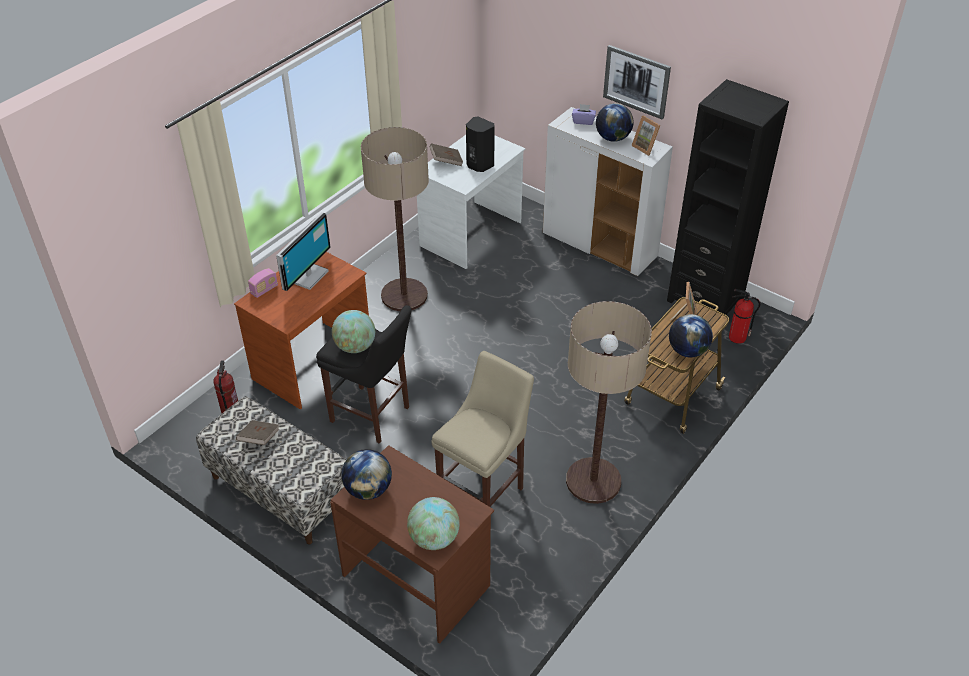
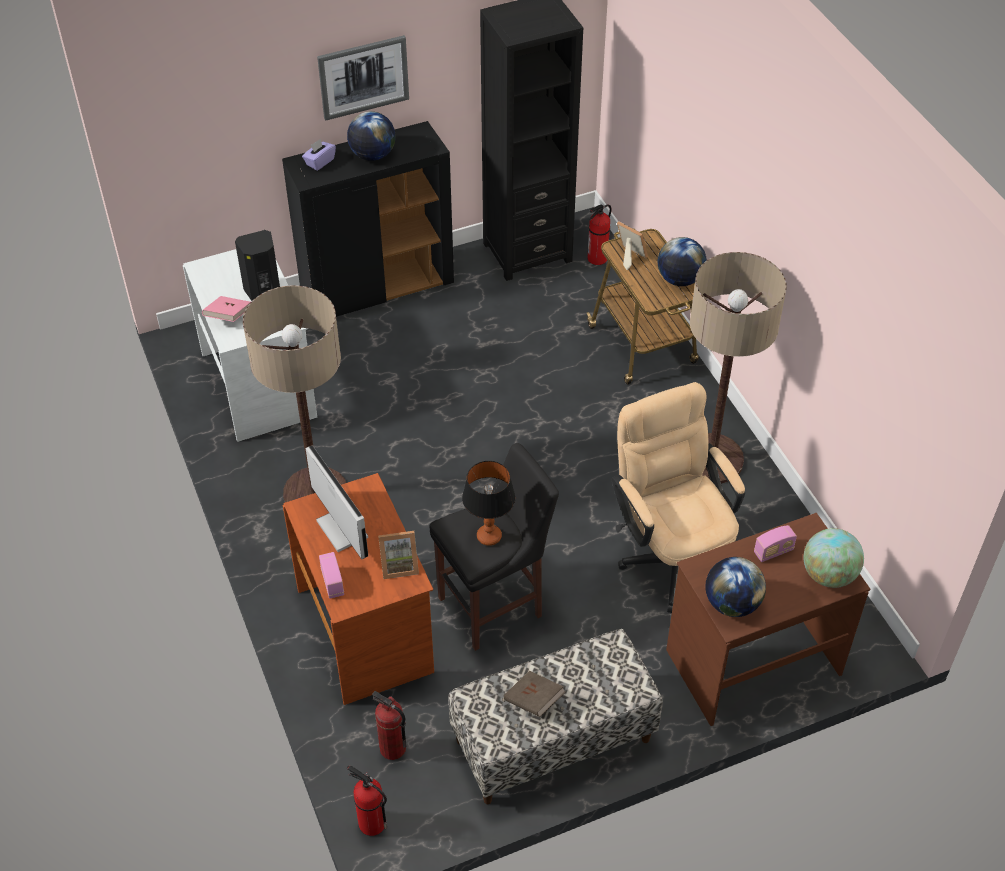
camera: 60 degrees left, 5 degrees up
(172, 428) = (371, 823): none -> fire extinguisher
(355, 346) = (488, 536): globe -> table lamp
(435, 496) = (773, 551): none -> radio
(446, 161) = (228, 317): brown book -> pink book
(484, 492) = (671, 553): beige stool -> beige office chair
(600, 246) = (378, 287): white cabinet -> black cabinet
(646, 147) = (412, 139): picture frame -> picture frame (399, 565)

